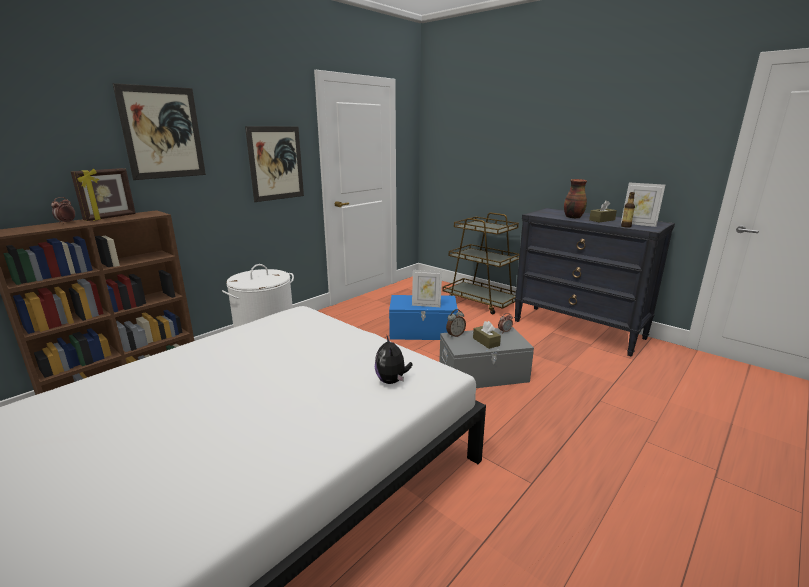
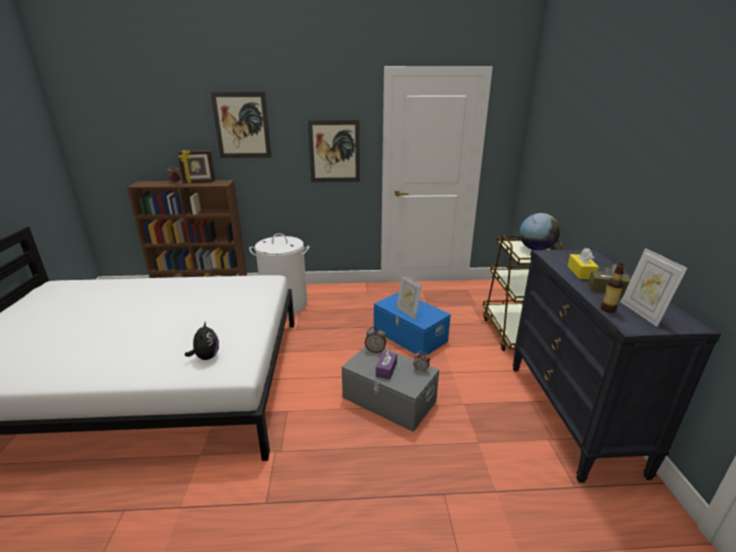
camera: 45 degrees right, 5 degrees up
(392, 381) = (206, 357): plush toy -> plush toy turned 135 degrees clockwise
(486, 342) = (386, 370): brown tissue box -> purple tissue box
(487, 225) = (535, 249): none -> globe
(572, 217) = (581, 272): vase -> yellow tissue box

